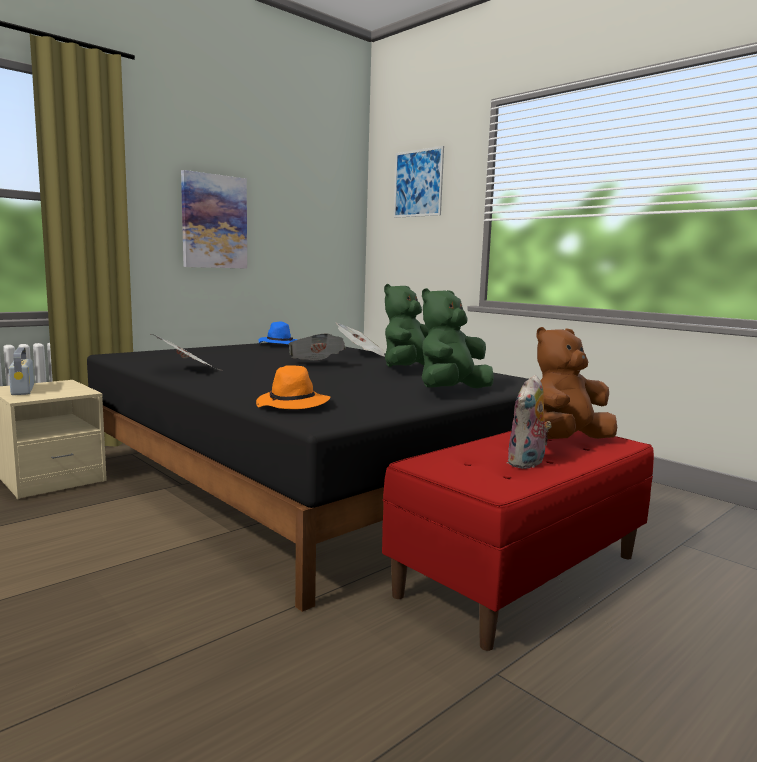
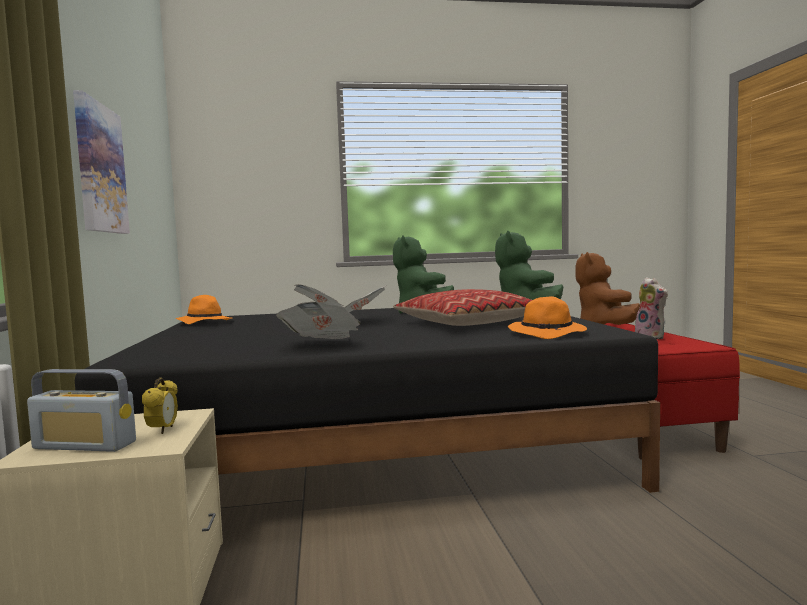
camera: 55 degrees left, 5 degrees down
(50, 394) = (163, 430): none -> alarm clock
(278, 344) = (204, 323): blue hat -> orange hat
(339, 384) = (467, 323): none -> pillow
(418, 183) = (252, 147): picture -> none

